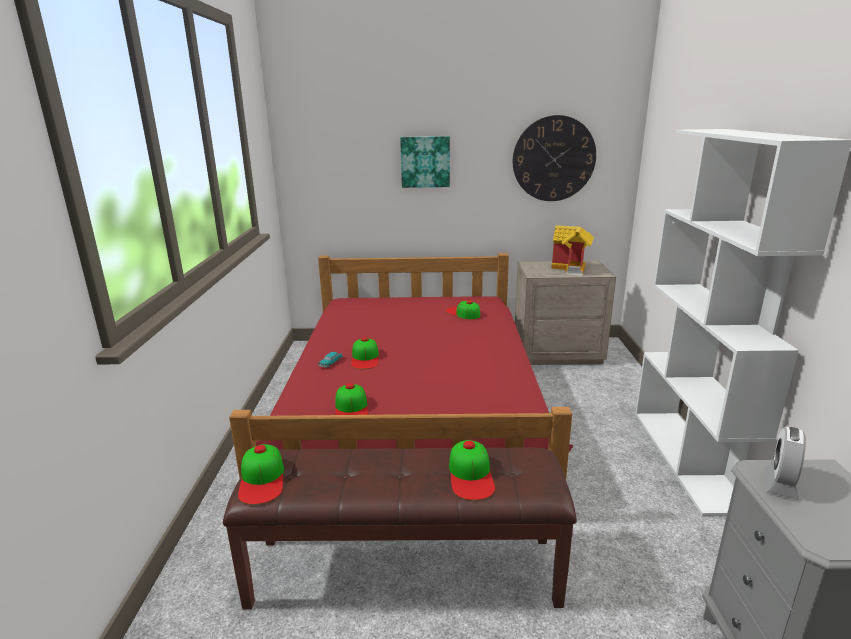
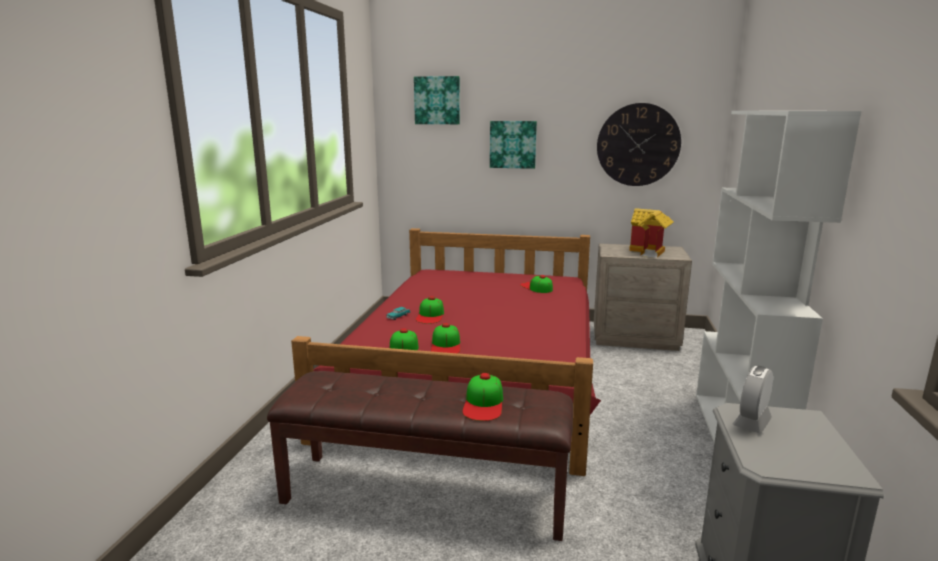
camera: 10 degrees right, 5 degrees down
(262, 479) = (305, 388): cap -> cap (446, 345)
(340, 115) = (437, 100): none -> picture

